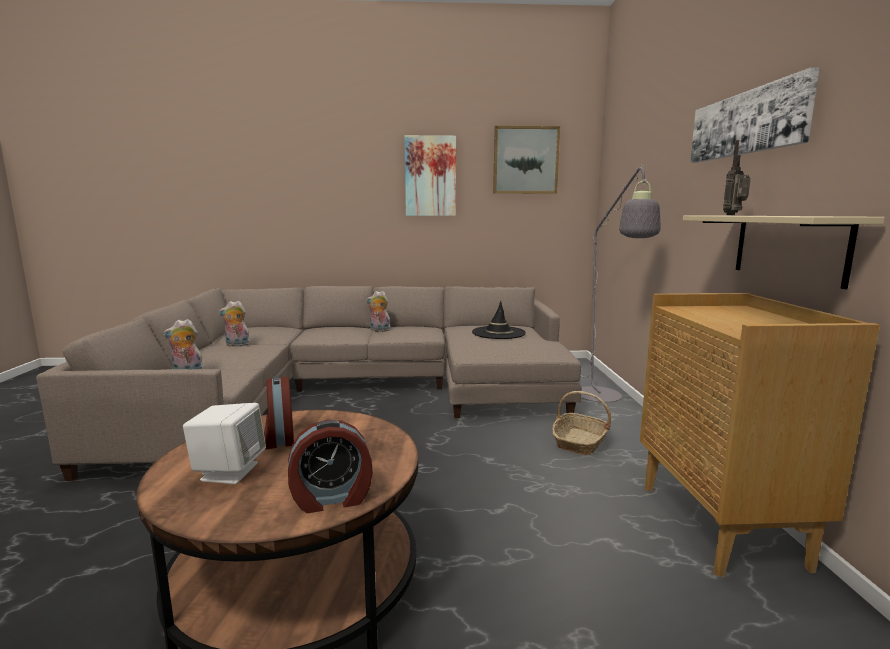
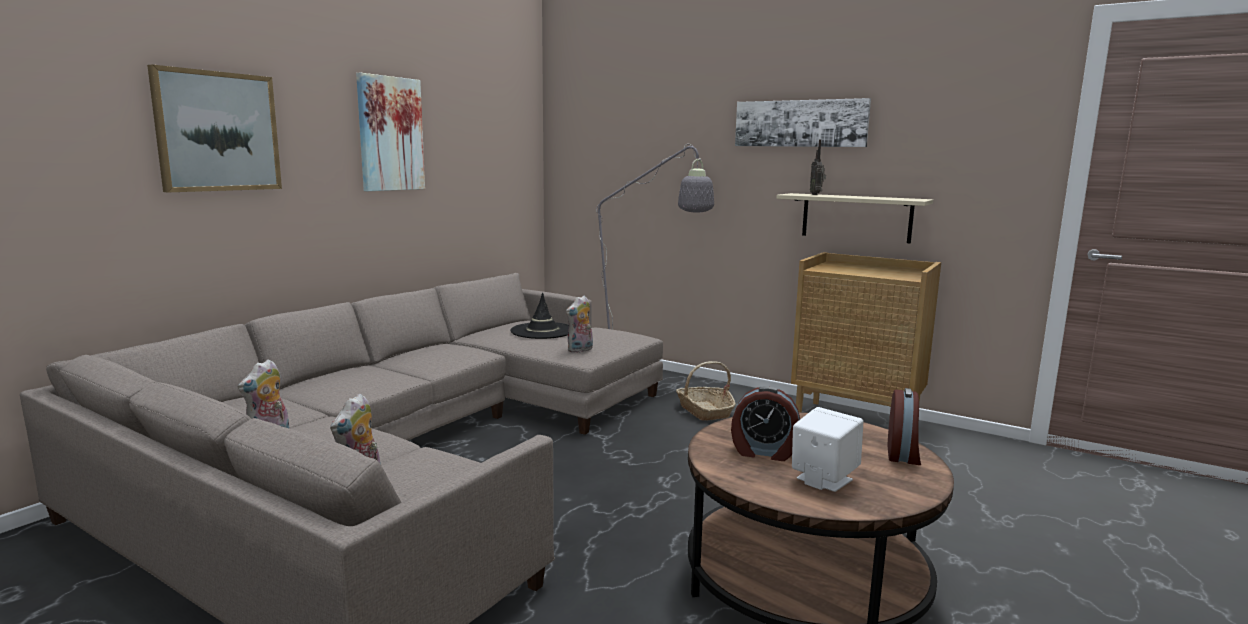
camera: 55 degrees left, 0 degrees up
(379, 330) = (399, 363): plush toy -> plush toy (580, 350)
(525, 160) = (485, 118): picture -> picture (217, 132)

